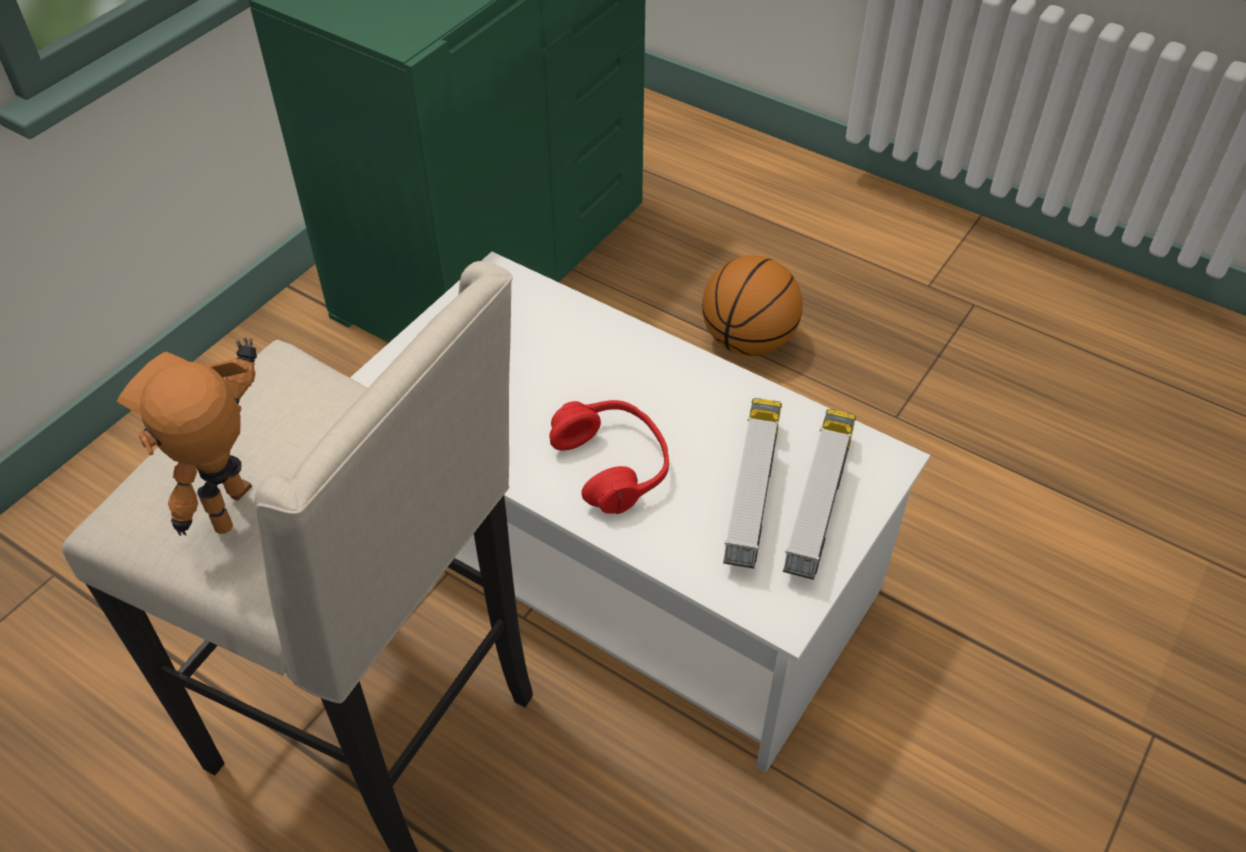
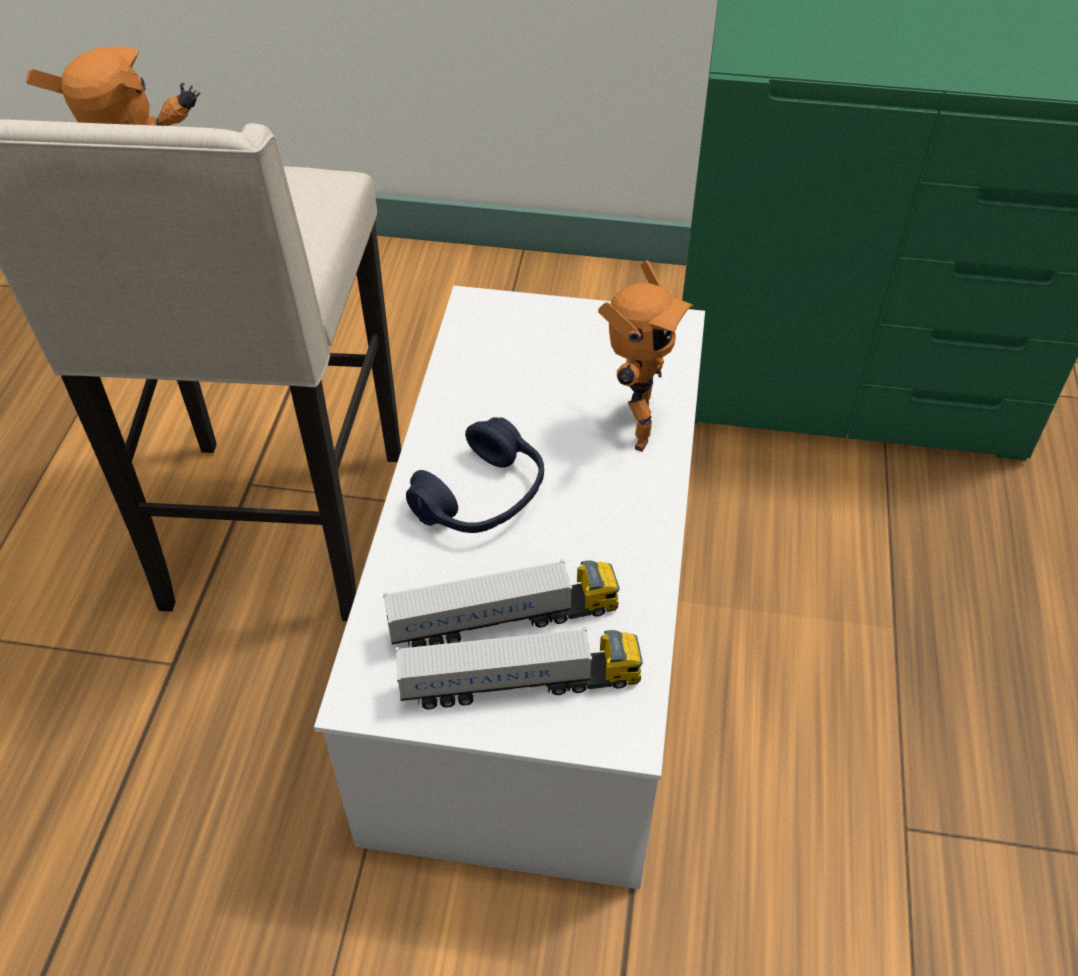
camera: 65 degrees right, 0 degrees up
(599, 345) = (632, 431): none -> toy robot
(612, 465) = (482, 497): red headphones -> blue headphones
(748, 341) = (908, 635): basketball -> none

